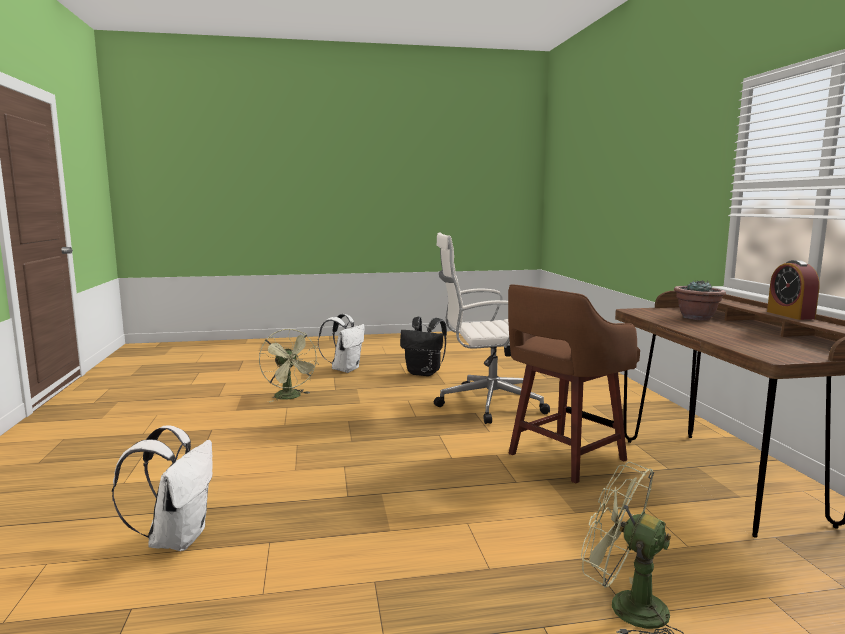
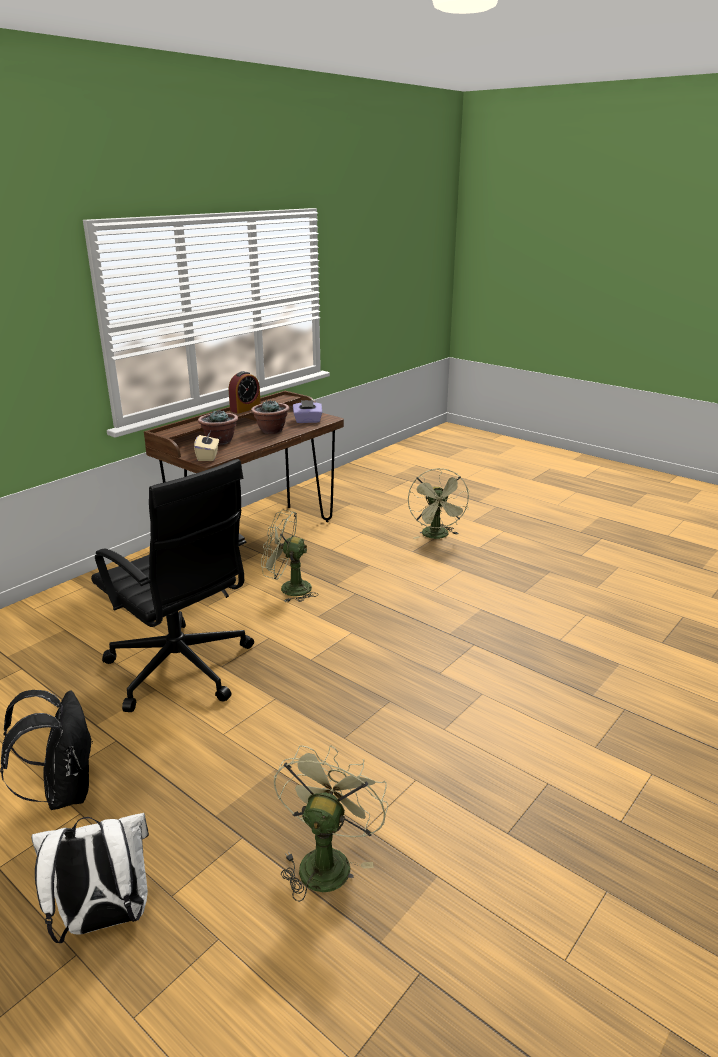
camera: 130 degrees left, 15 degrees up
(177, 538) = (620, 675): white backpack -> none
(487, 404) = (182, 670): white office chair -> black office chair
(564, 458) = (288, 589): brown stool -> green fan
(646, 311) = (208, 456): none -> beige tissue box
(727, 333) = (271, 430): none -> potted plant
(768, 349) = (307, 421): none -> purple tissue box

